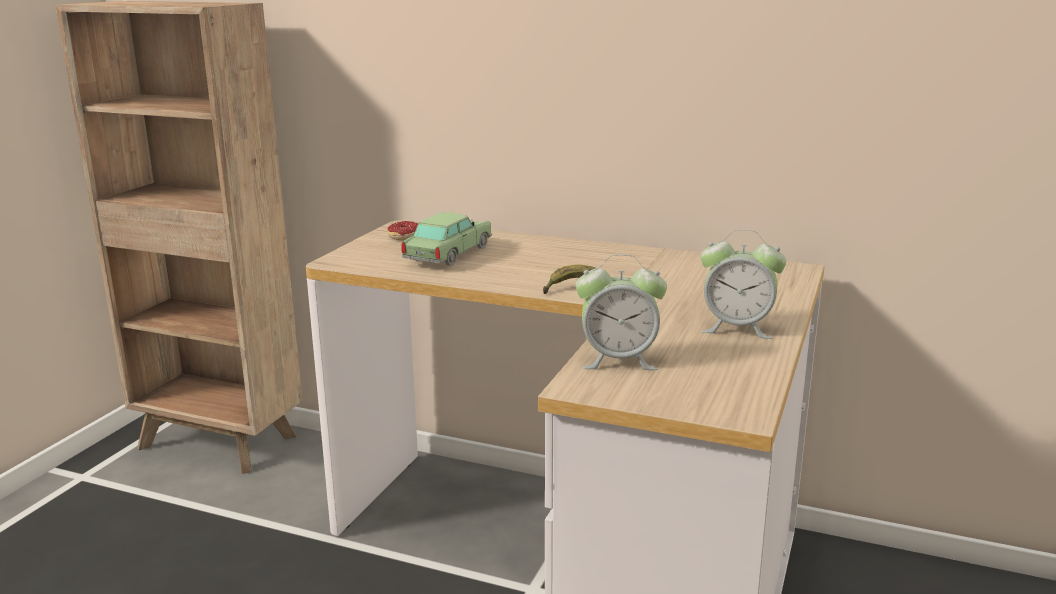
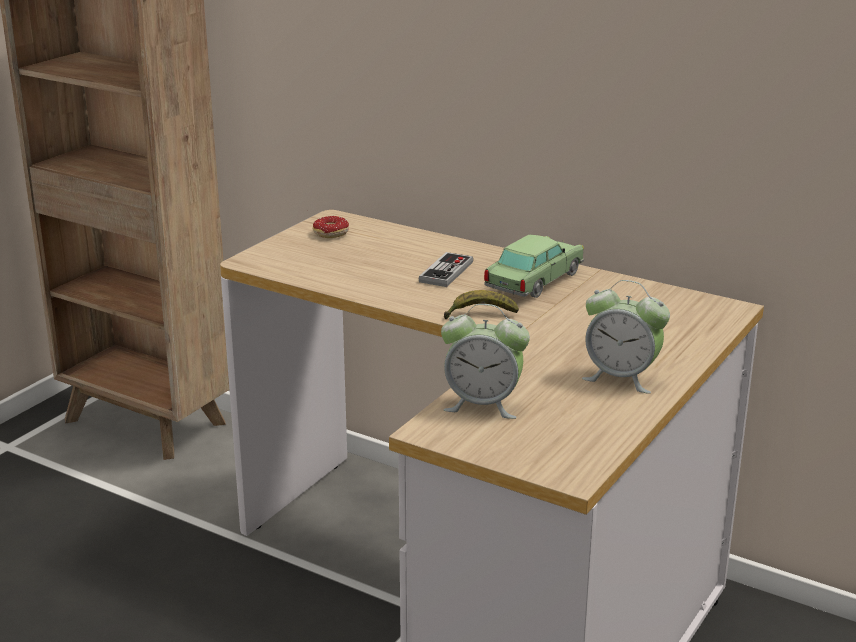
camera: 10 degrees right, 5 degrees up
(448, 255) = (367, 261): toy car -> toy car (534, 282)
(526, 258) = (446, 272): none -> game controller

